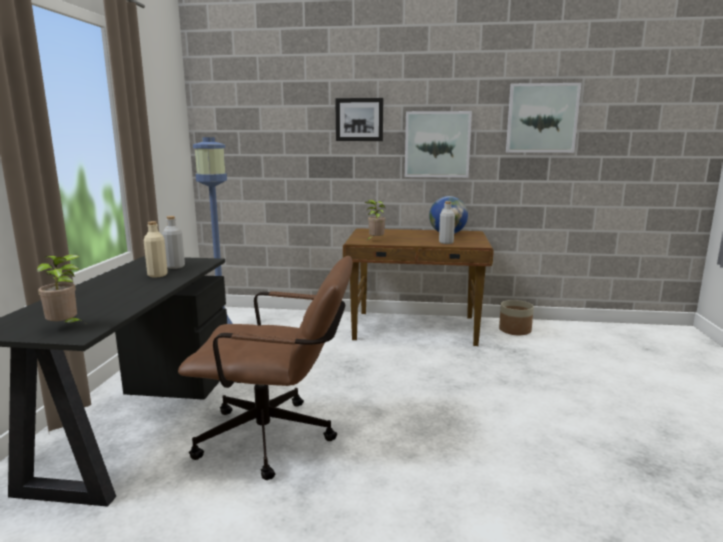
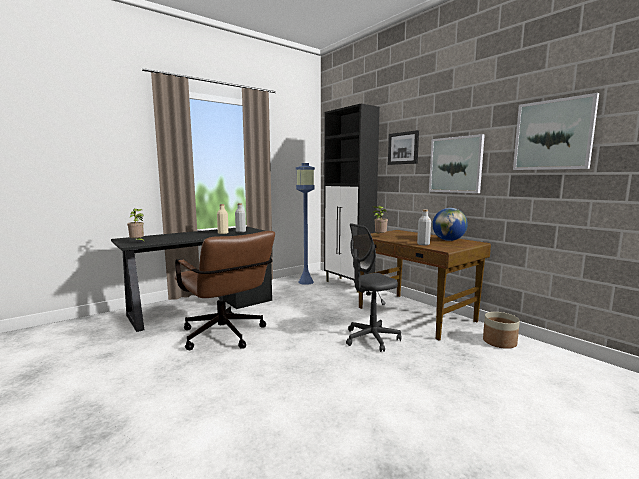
camera: 45 degrees right, 5 degrees down
(286, 316) = (348, 285): none -> black cabinet
(429, 368) = (371, 339): none -> grey office chair

